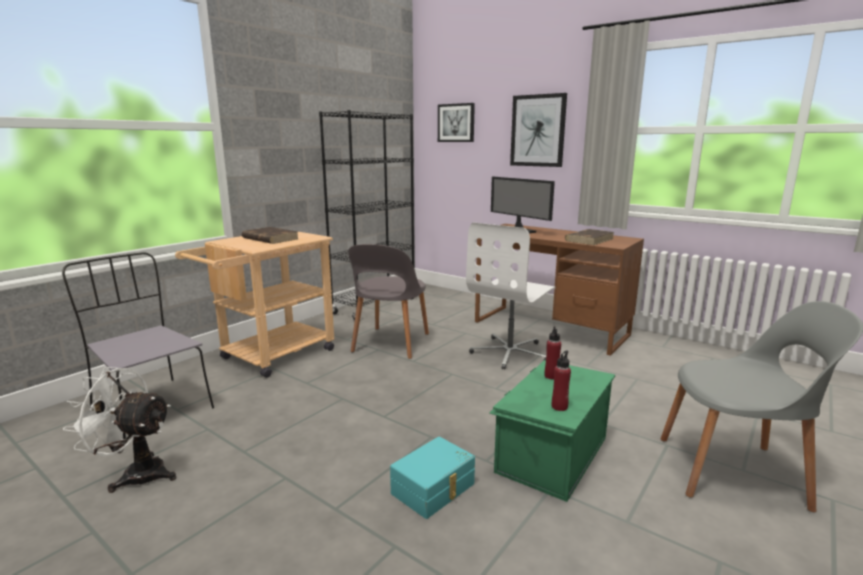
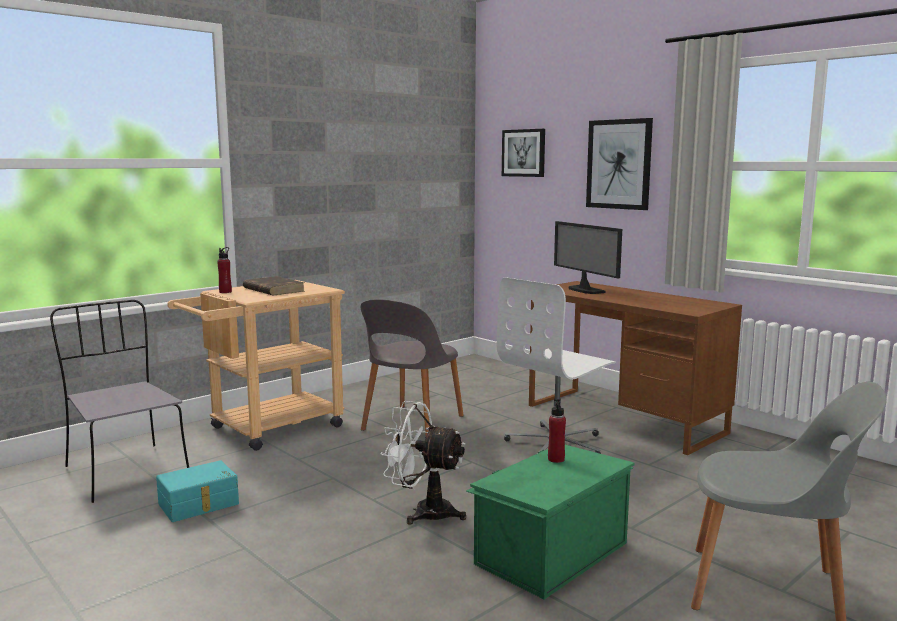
camera: 10 degrees right, 5 degrees down
(136, 474) = (97, 530): white fan -> white fan (424, 512)
(374, 306) = (409, 380): black bookcase -> none
(434, 489) = (399, 573): turquoise storage box -> turquoise storage box (199, 504)
(559, 407) = (543, 488): red bottle -> red bottle (225, 292)
(589, 239) = (666, 304): brown book -> none

